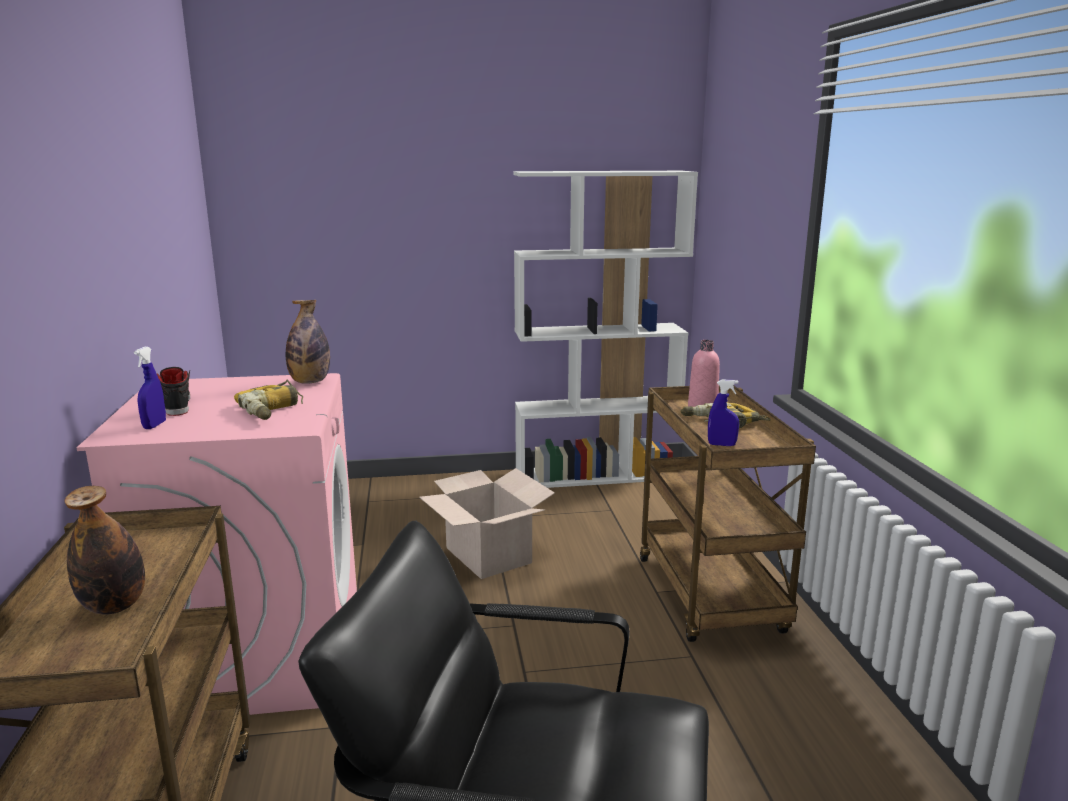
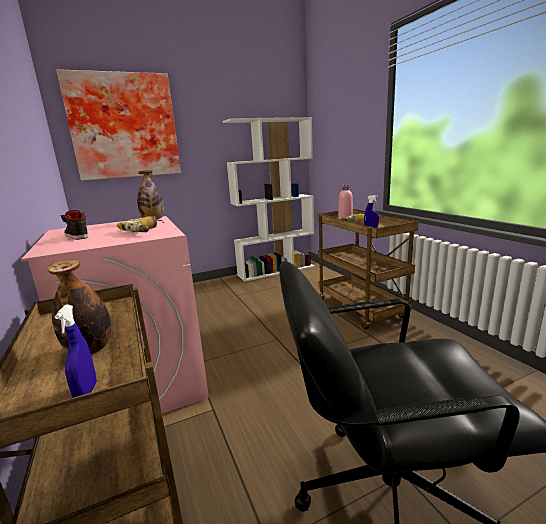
camera: 15 degrees left, 0 degrees up
(154, 425) = (70, 244): blue spray bottle -> blue spray bottle (86, 393)
(328, 178) = (124, 126): none -> picture
(489, 555) = (246, 311): cardboard box -> none

